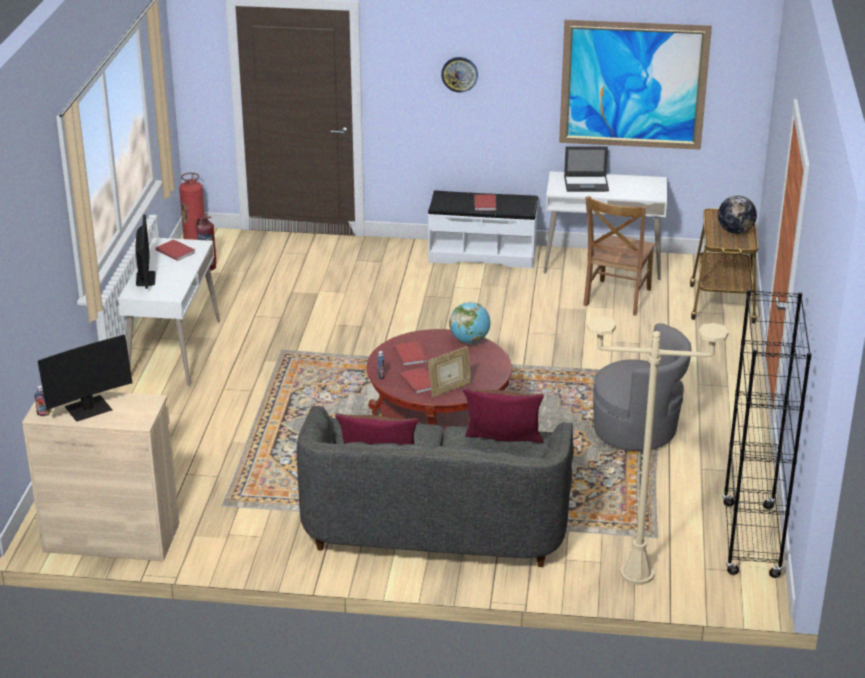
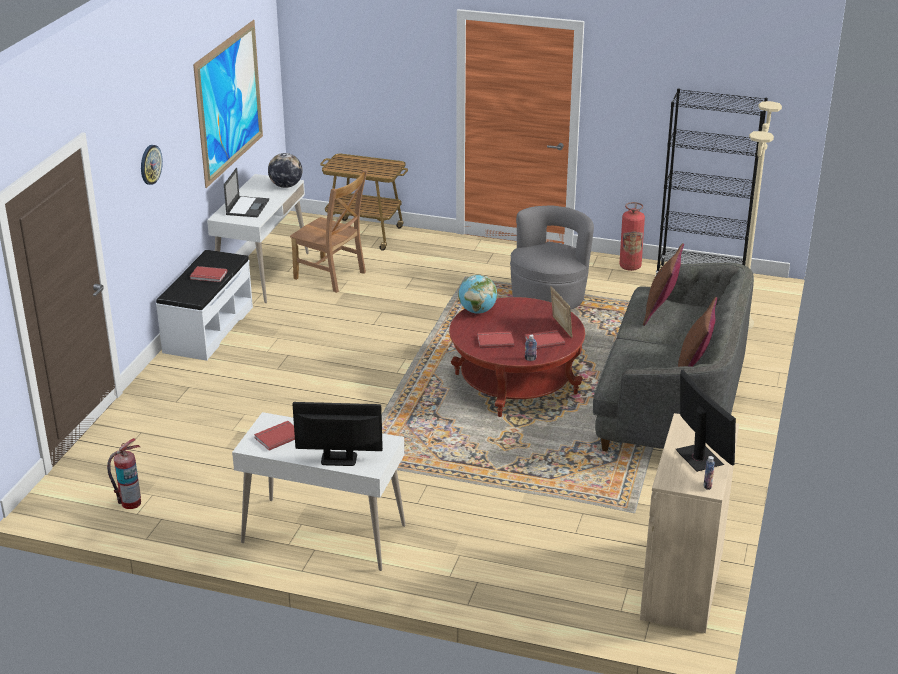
camera: 80 degrees left, 0 degrees up
(194, 238) = (47, 511): fire extinguisher -> fire extinguisher (630, 266)
(735, 231) = (370, 165): globe -> globe (286, 186)

